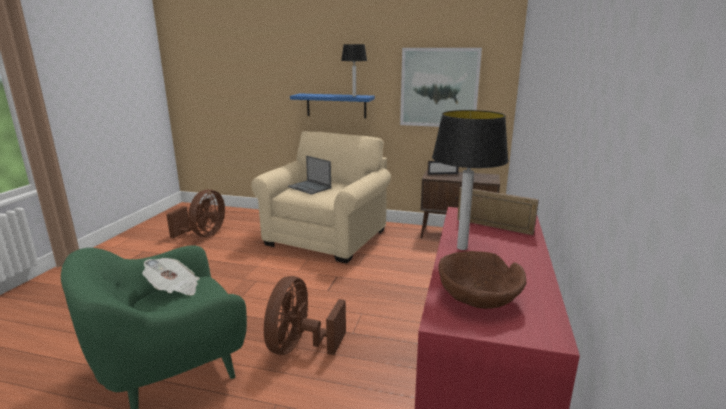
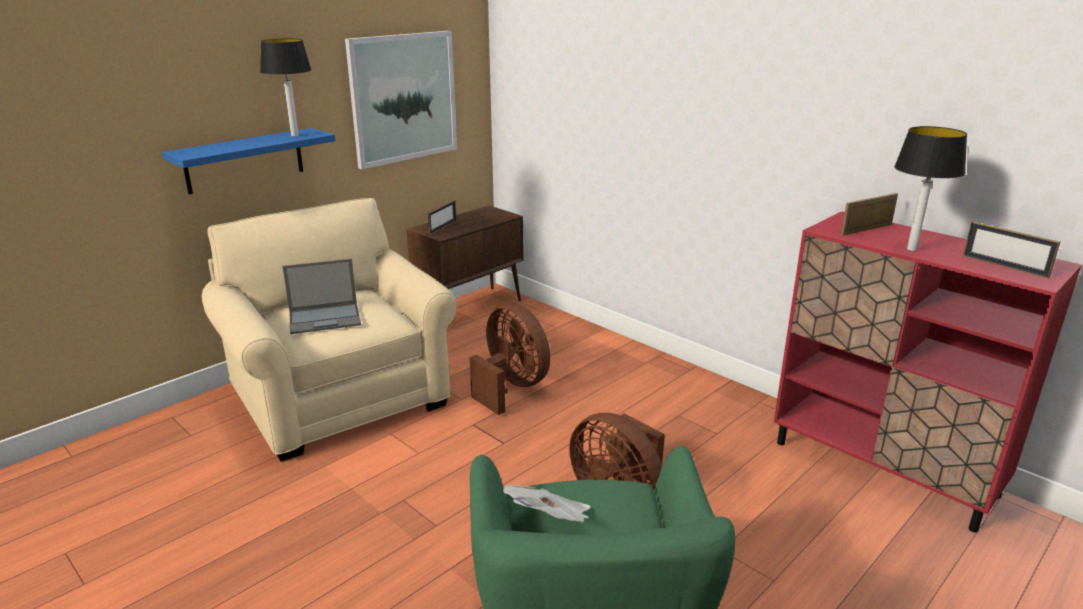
camera: 60 degrees left, 5 degrees up
(203, 235) = (118, 528): brown fan -> brown fan (511, 387)
(477, 296) = (1004, 266): brown bowl -> picture frame

